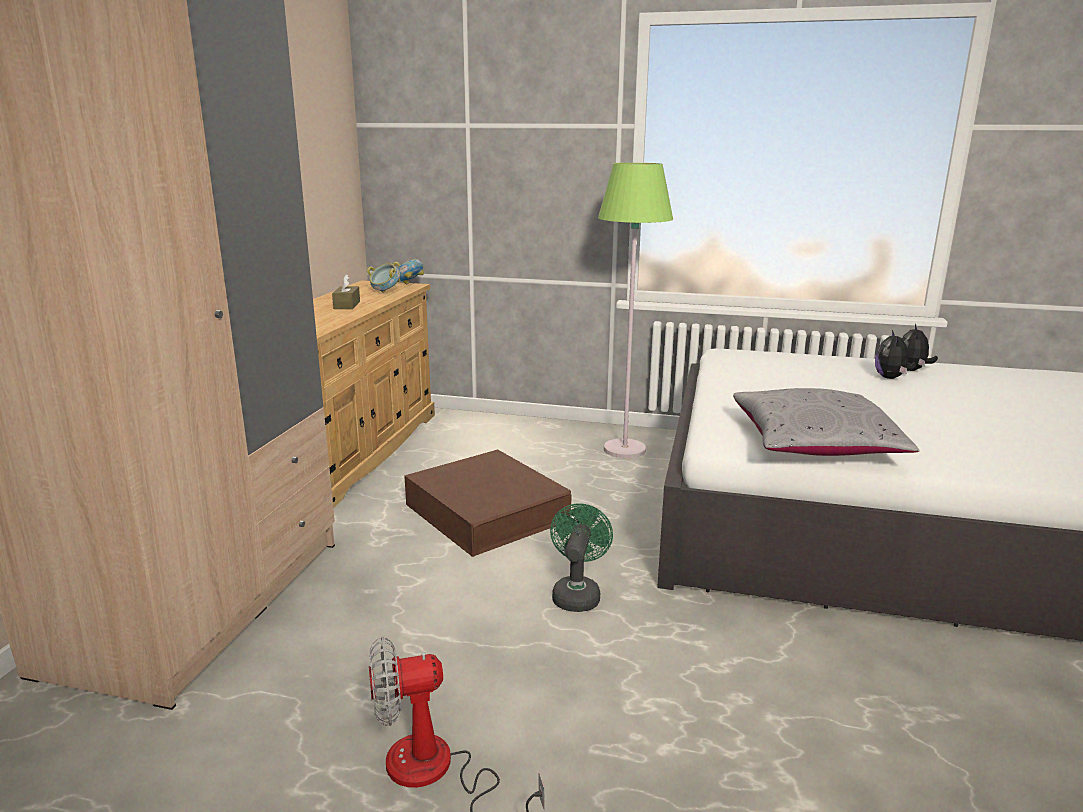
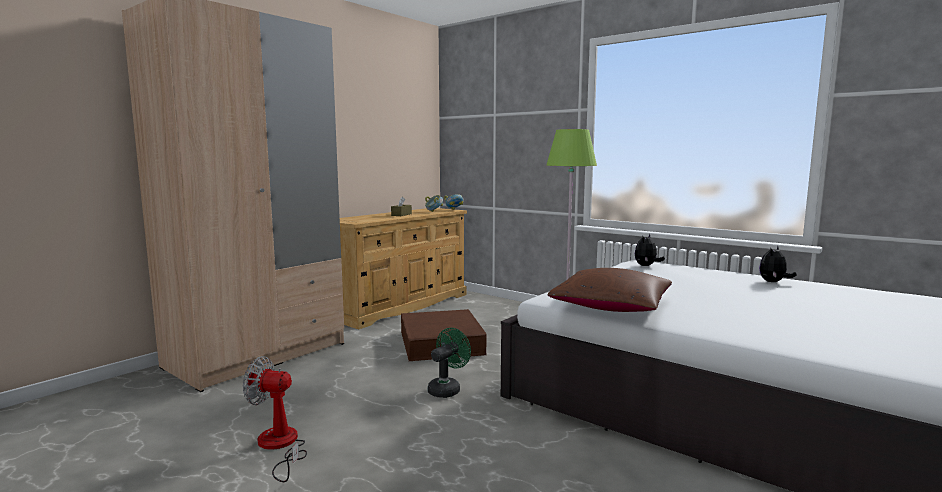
camera: 25 degrees right, 10 degrees down
(814, 444) = (611, 307): grey pillow -> brown pillow
(891, 378) = (745, 284): plush toy -> plush toy (646, 266)

